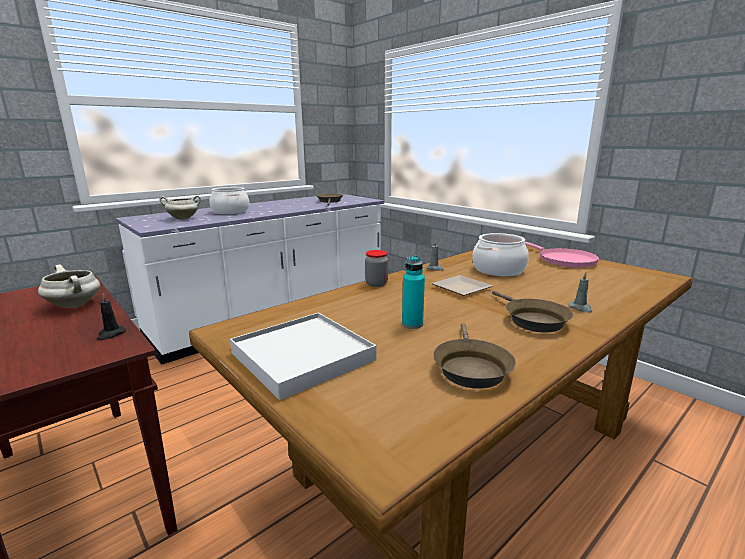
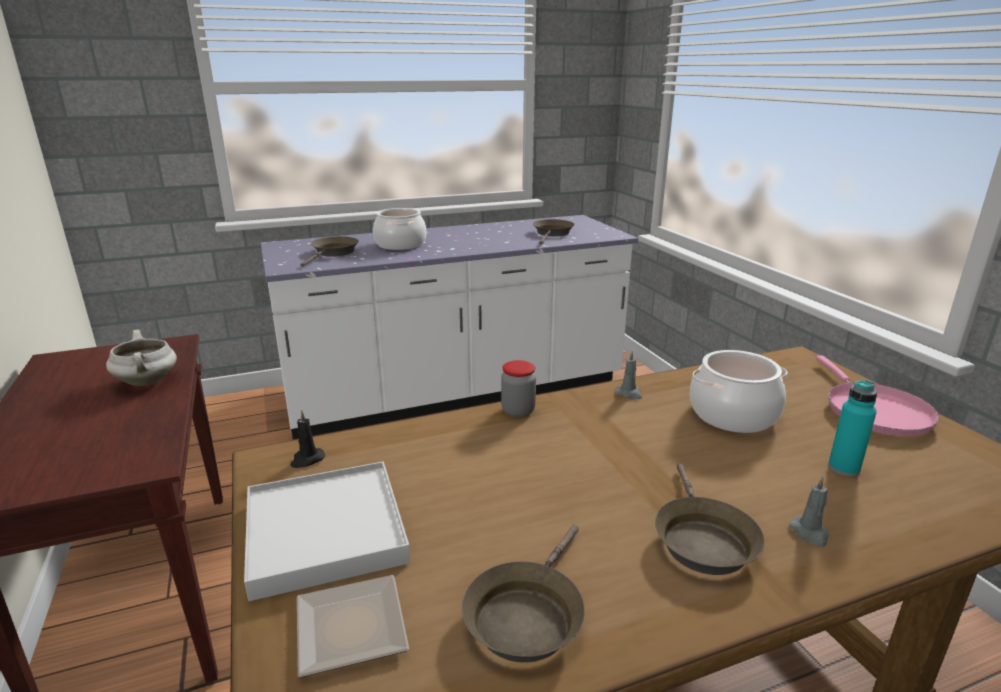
camera: 20 degrees right, 5 degrees up
(111, 334) = (151, 440): black candle -> black candle (307, 460)
(183, 218) = (333, 253): white cooking pot -> brown frying pan
(412, 324) = (509, 505): turquoise bottle -> turquoise bottle (843, 468)
(461, 287) = (640, 443): plate -> plate (354, 625)

